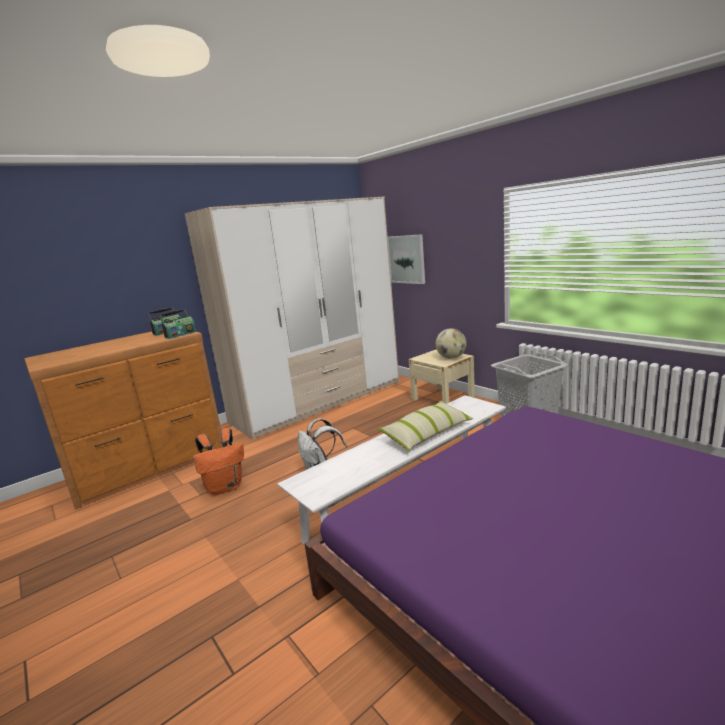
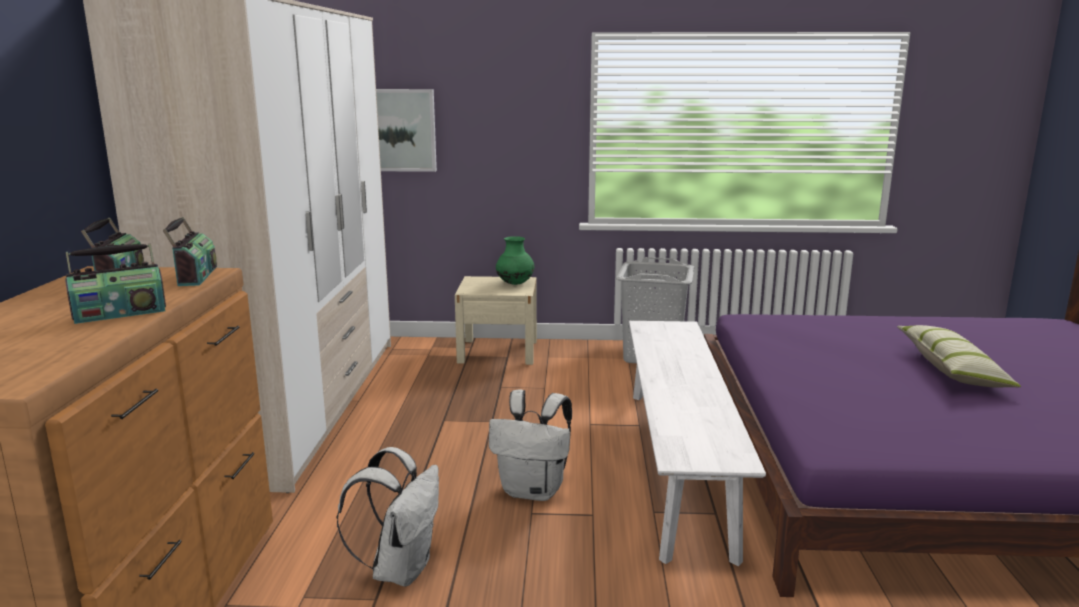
camera: 50 degrees left, 0 degrees up
(124, 346) = (120, 313): none -> radio
(225, 487) = (400, 569): orange backpack -> white backpack
(426, 433) = (688, 366): pillow -> pillow (952, 369)
(451, 358) = (515, 284): globe -> green vase

